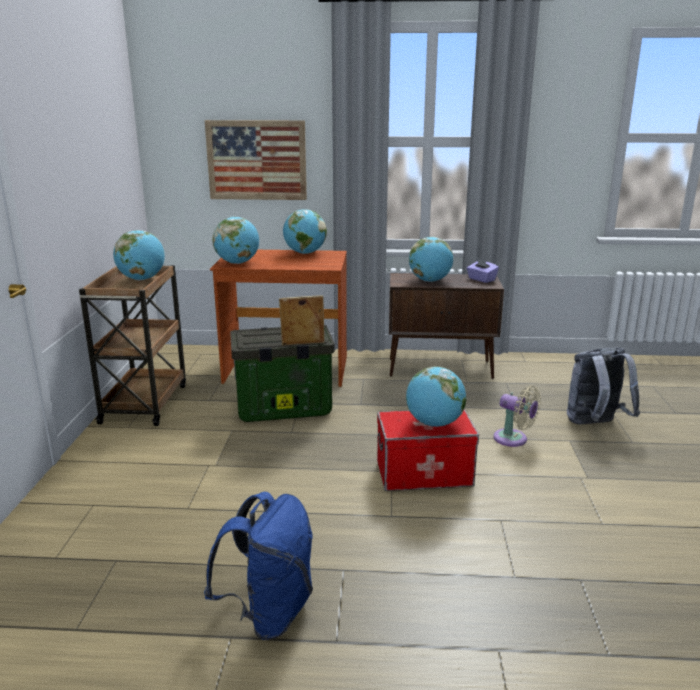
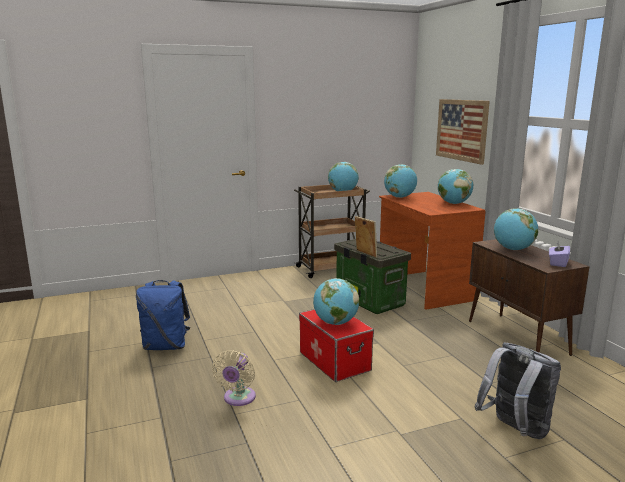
camera: 65 degrees right, 5 degrees down
(513, 439) = (428, 389): beige fan -> beige fan (238, 399)

